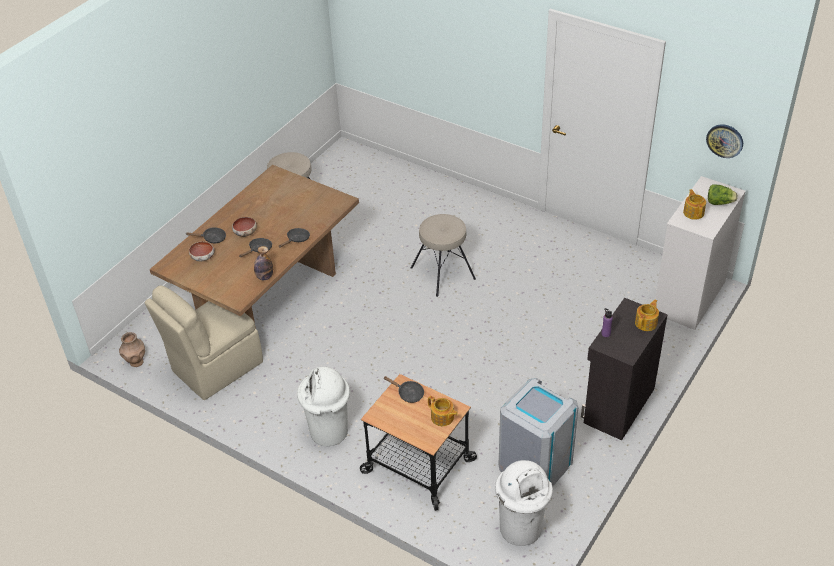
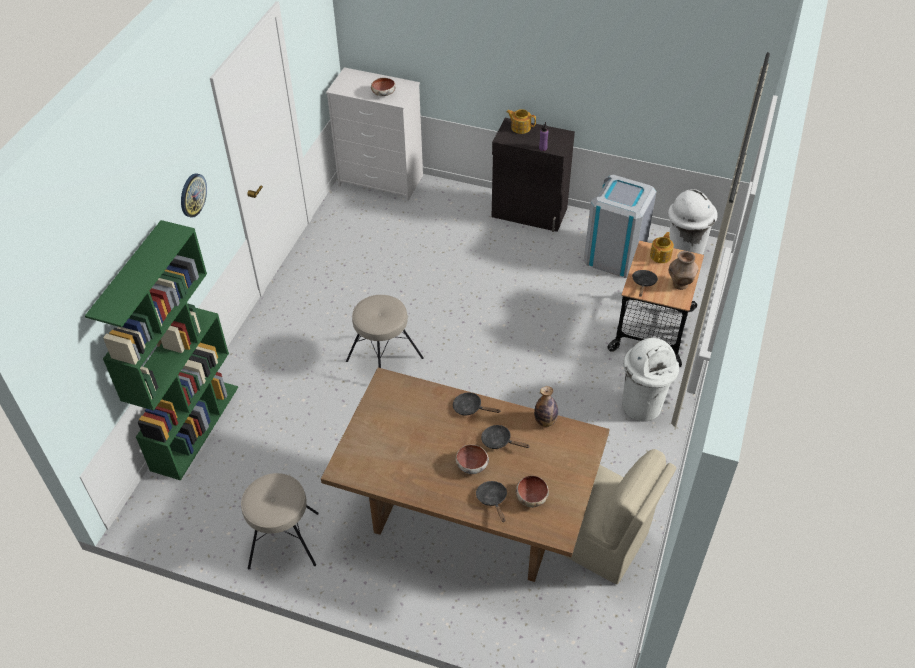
camera: 105 degrees left, 5 degrees up
(136, 362) = (618, 633): brown vase -> brown vase (680, 284)
(410, 172) = (195, 427): none -> green bookcase
(693, 212) = (384, 93): teapot -> bowl
(719, 202) = (366, 80): lettuce -> none
(725, 140) = (323, 43): wall clock -> wall clock (192, 195)

